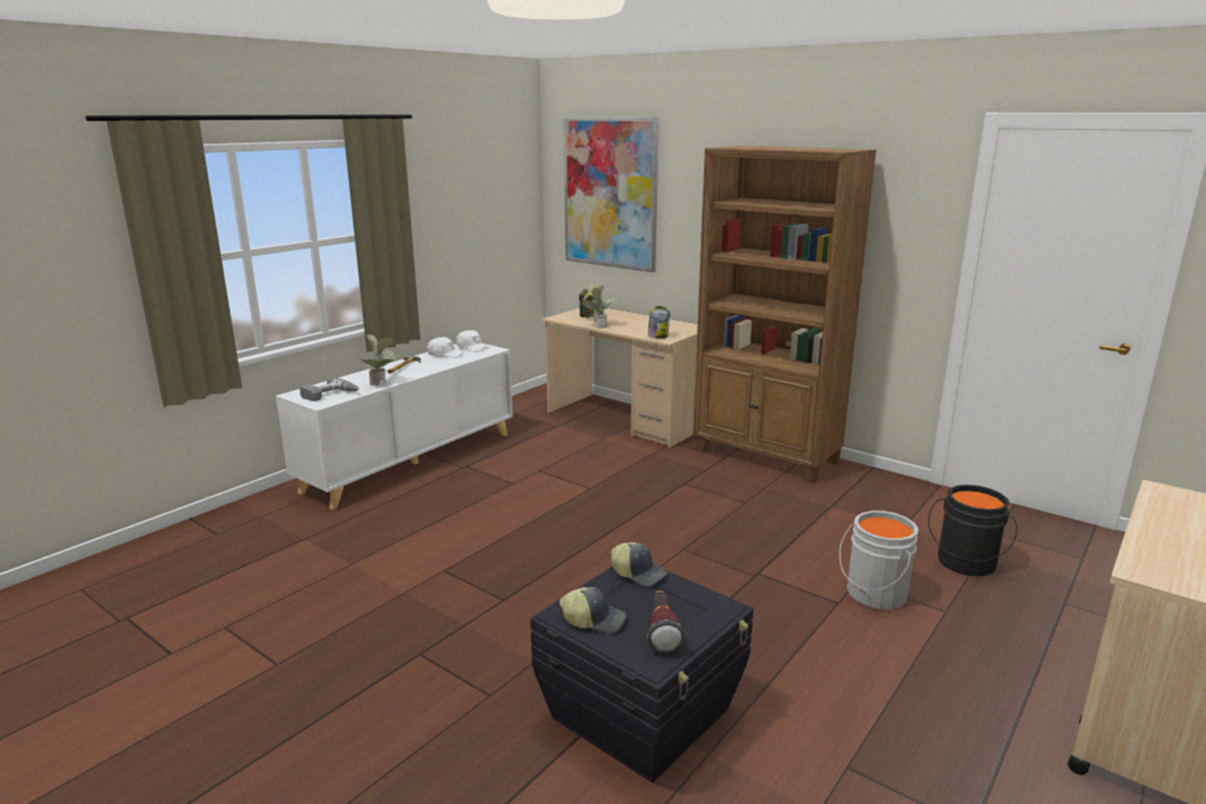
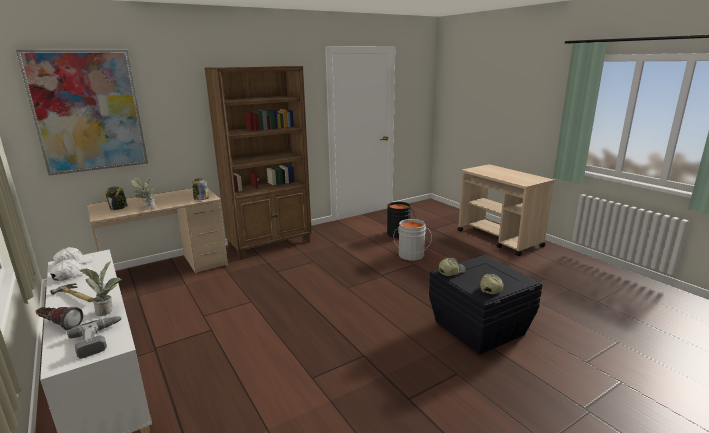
camera: 70 degrees left, 0 degrees up
(662, 632) = (502, 275): flashlight -> flashlight (59, 325)

